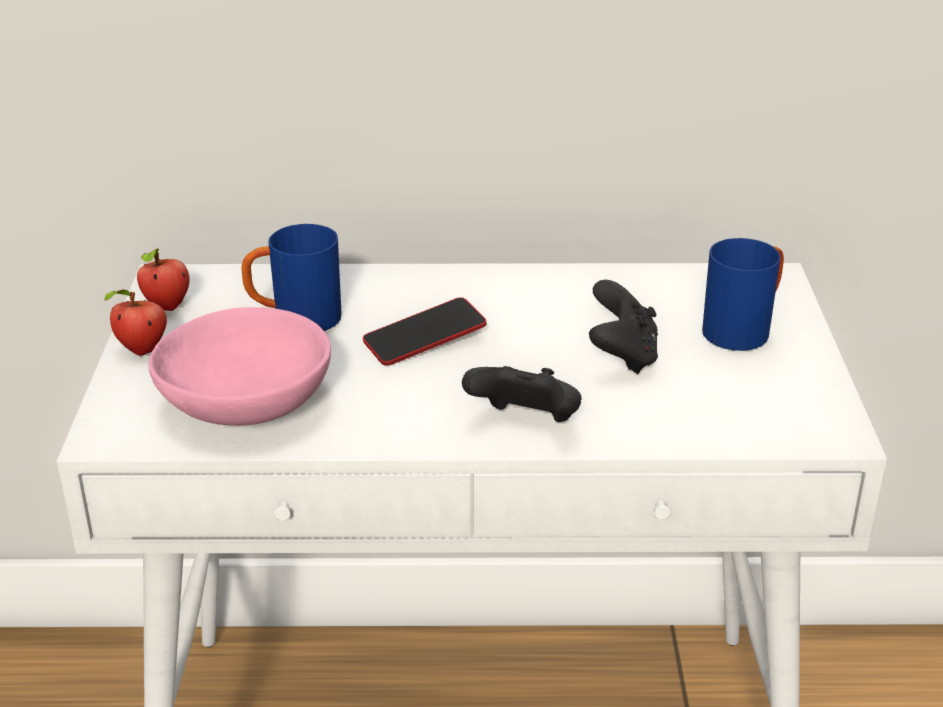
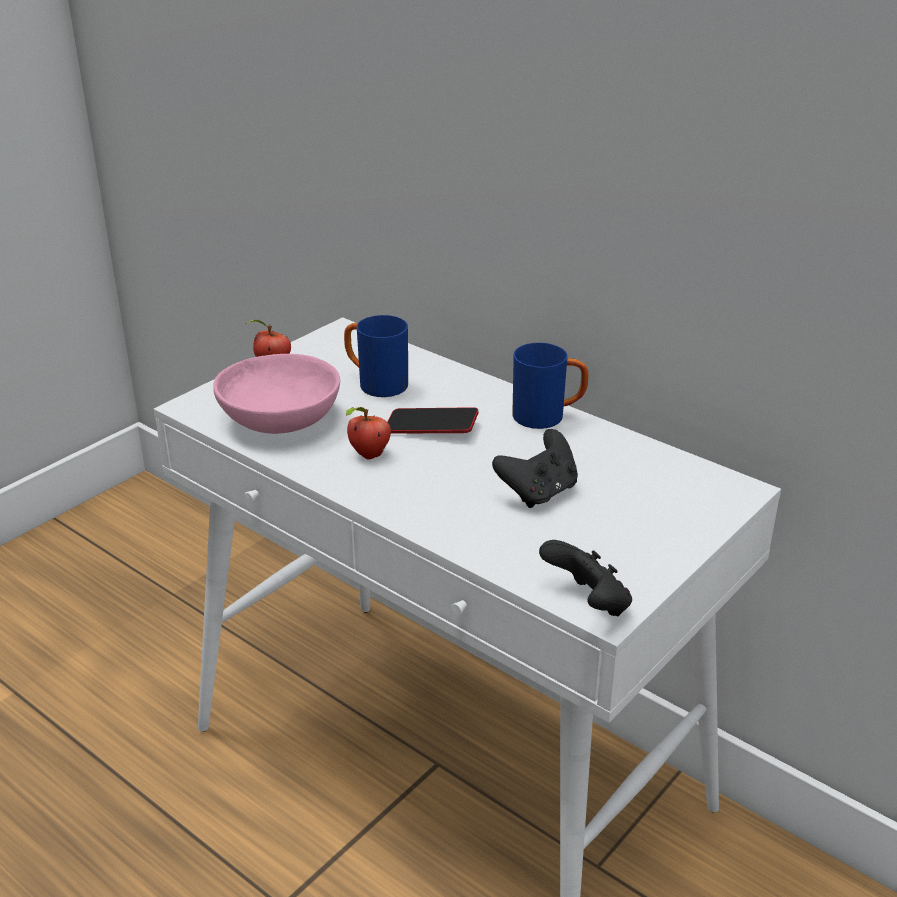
camera: 40 degrees right, 0 degrees up
(167, 307) = (319, 348): apple -> apple (369, 455)
(525, 423) = (412, 504): black game controller -> black game controller (588, 604)
(743, 330) = (653, 514): blue mug -> blue mug (548, 416)

